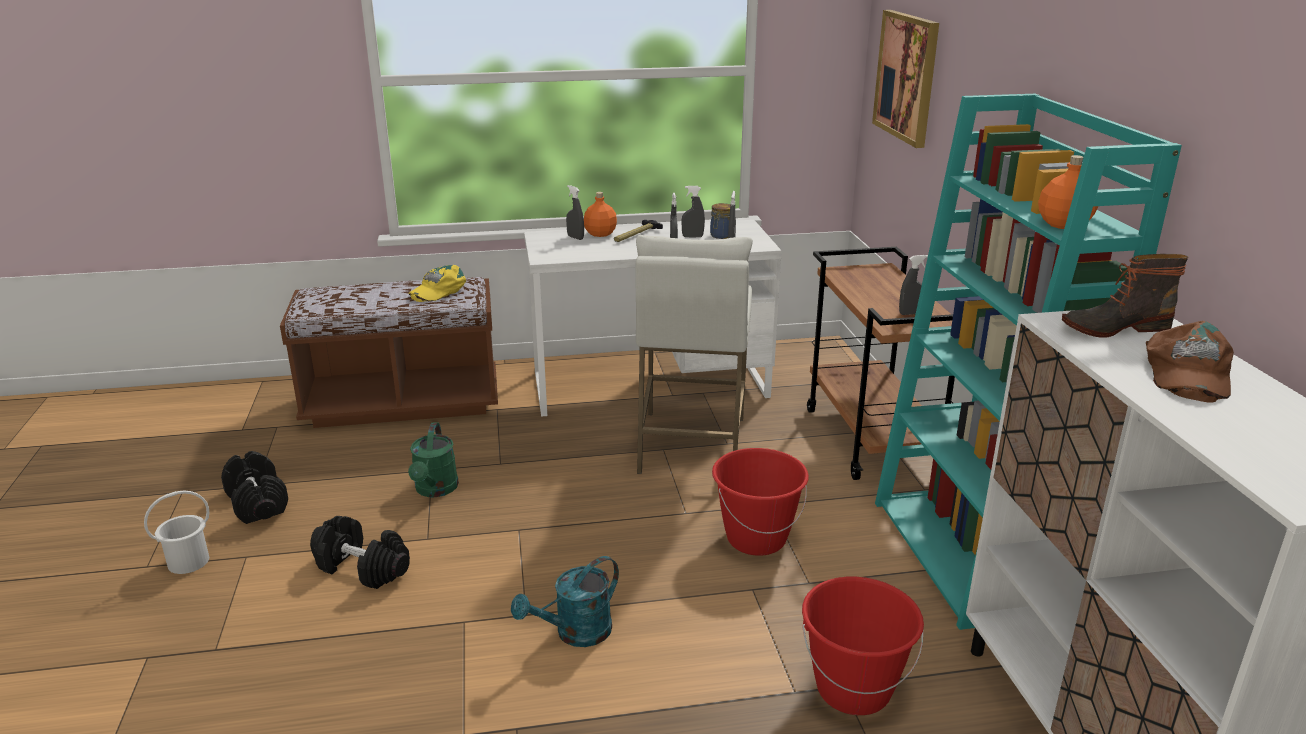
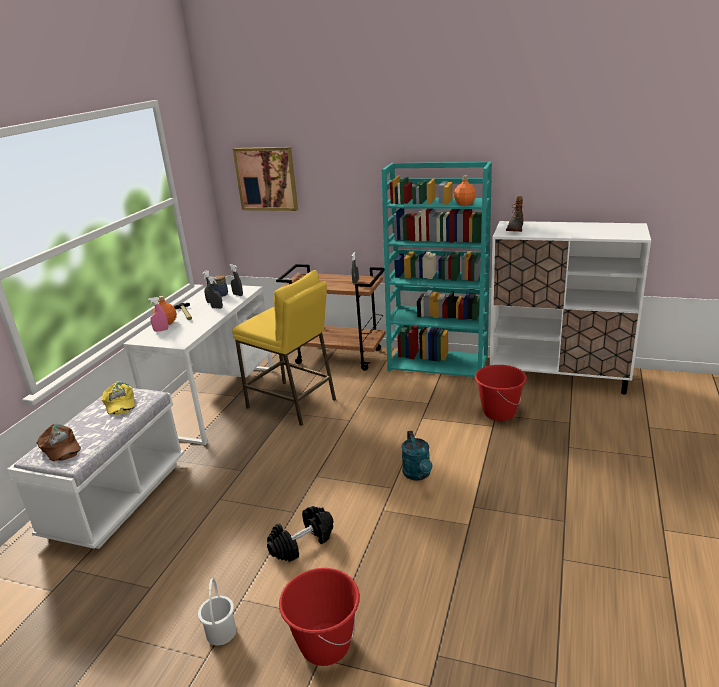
camera: 60 degrees left, 0 degrees up
(258, 503) = (177, 588): black dumbbell -> none
(403, 402) = (117, 499): brown bench -> white bench
(435, 490) = (245, 501): green watering can -> none
(575, 237) = (161, 330): grey spray bottle -> pink spray bottle
(691, 445) = (292, 403): white stool -> yellow stool
(756, 538) = (387, 407): red bucket -> red bucket (325, 645)
(1186, 373) = (556, 229): brown cap -> brown cap (59, 447)

